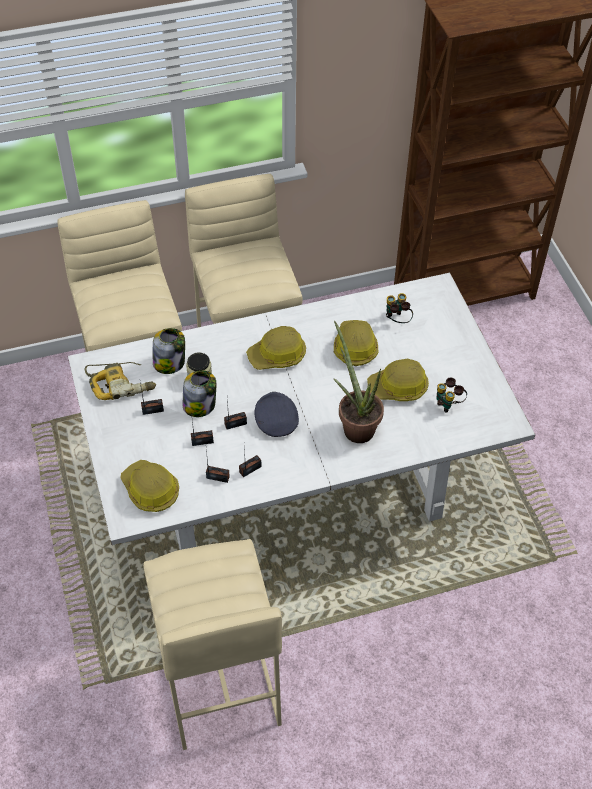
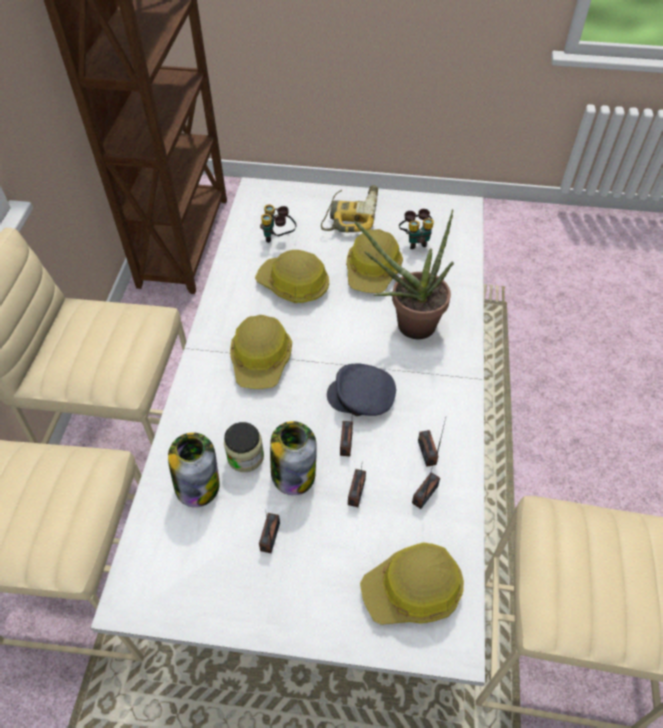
camera: 65 degrees left, 0 degrees up
(121, 383) = (196, 563): power drill -> power drill (351, 214)

